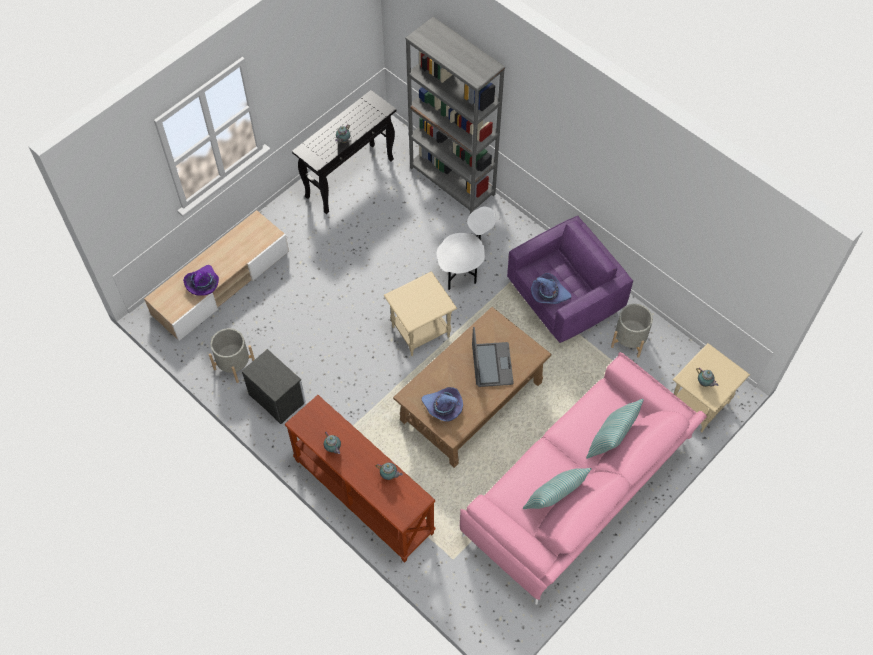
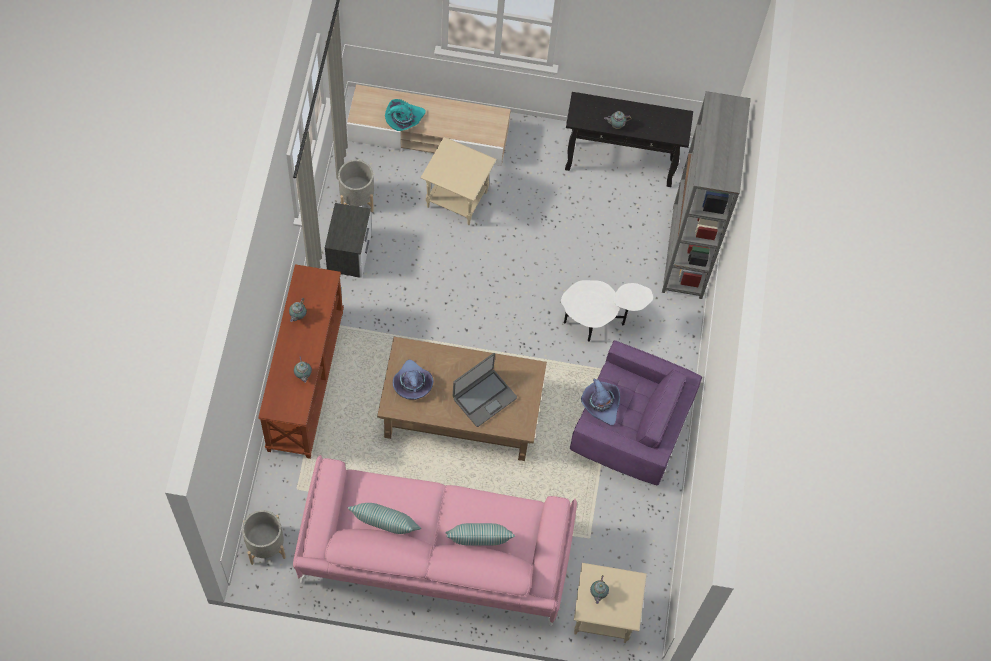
camera: 50 degrees right, 5 degrees up
(203, 283) = (404, 119): purple hat -> turquoise hat
(420, 332) = (500, 326): beige side table -> beige side table (456, 199)
(629, 340) = (628, 513): grey planter -> grey planter (265, 545)

